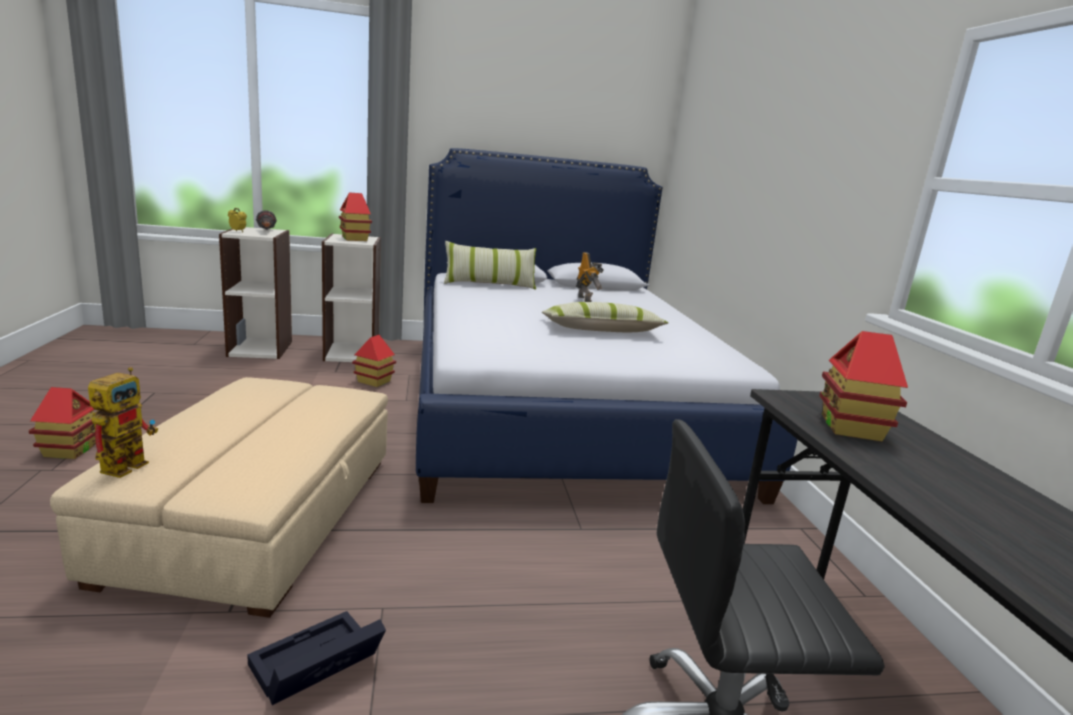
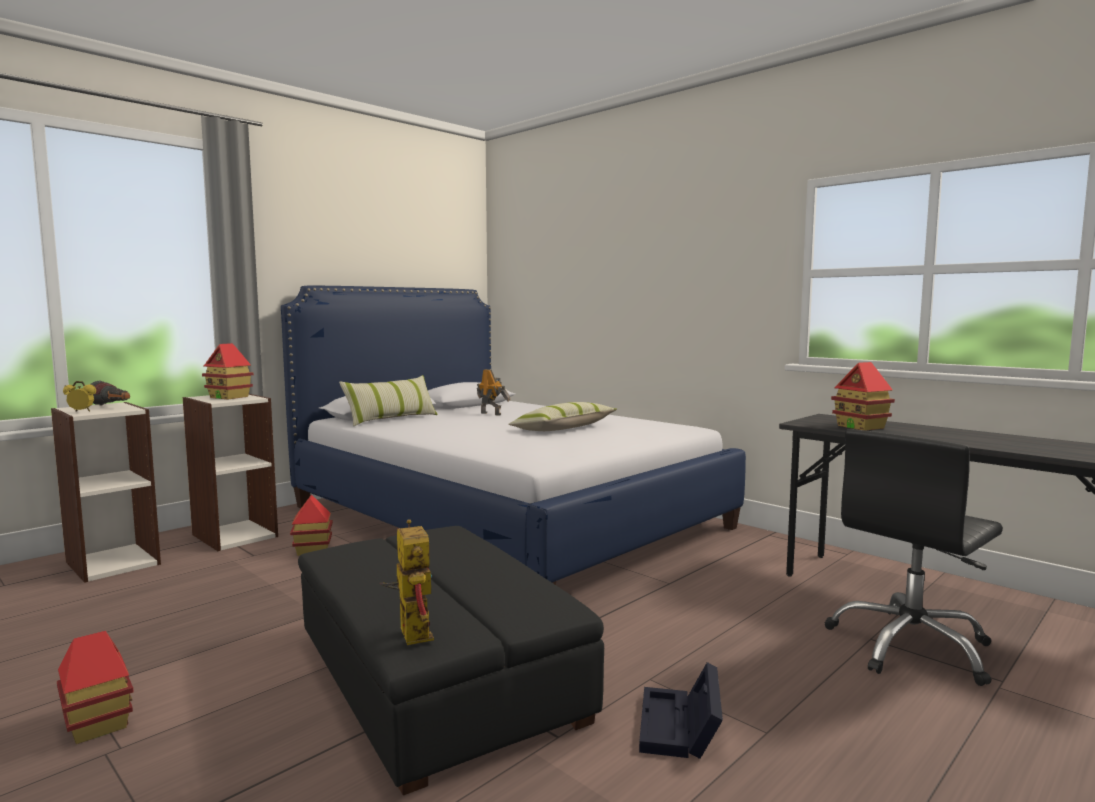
camera: 35 degrees left, 10 degrees down
(257, 514) = (435, 676): beige ottoman -> black ottoman

